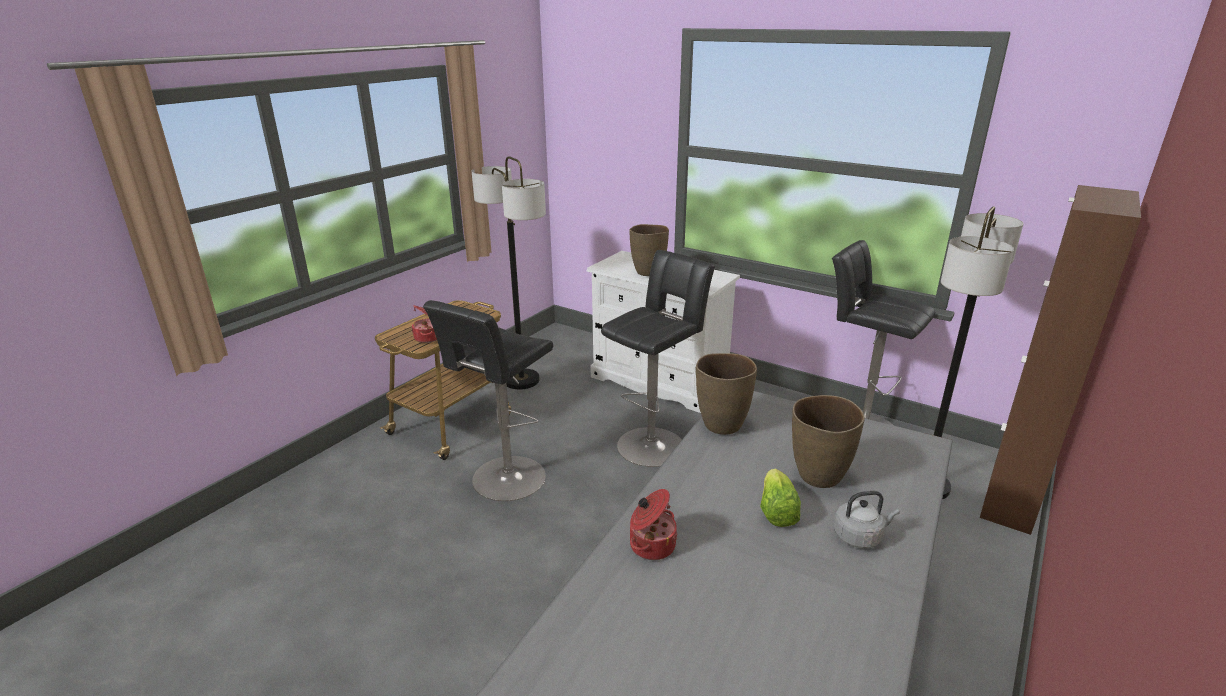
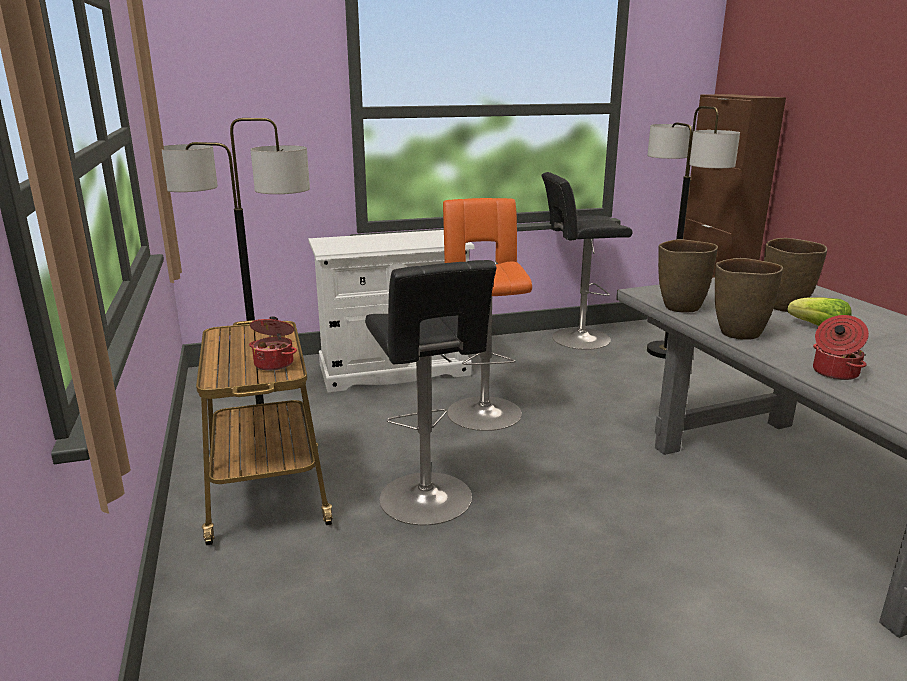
camera: 50 degrees left, 5 degrees down
(648, 272) = (382, 244): brown vase -> brown vase (738, 333)
(654, 444) = (483, 410): black stool -> orange stool
(859, 536) = (867, 320): grey kettle -> none

